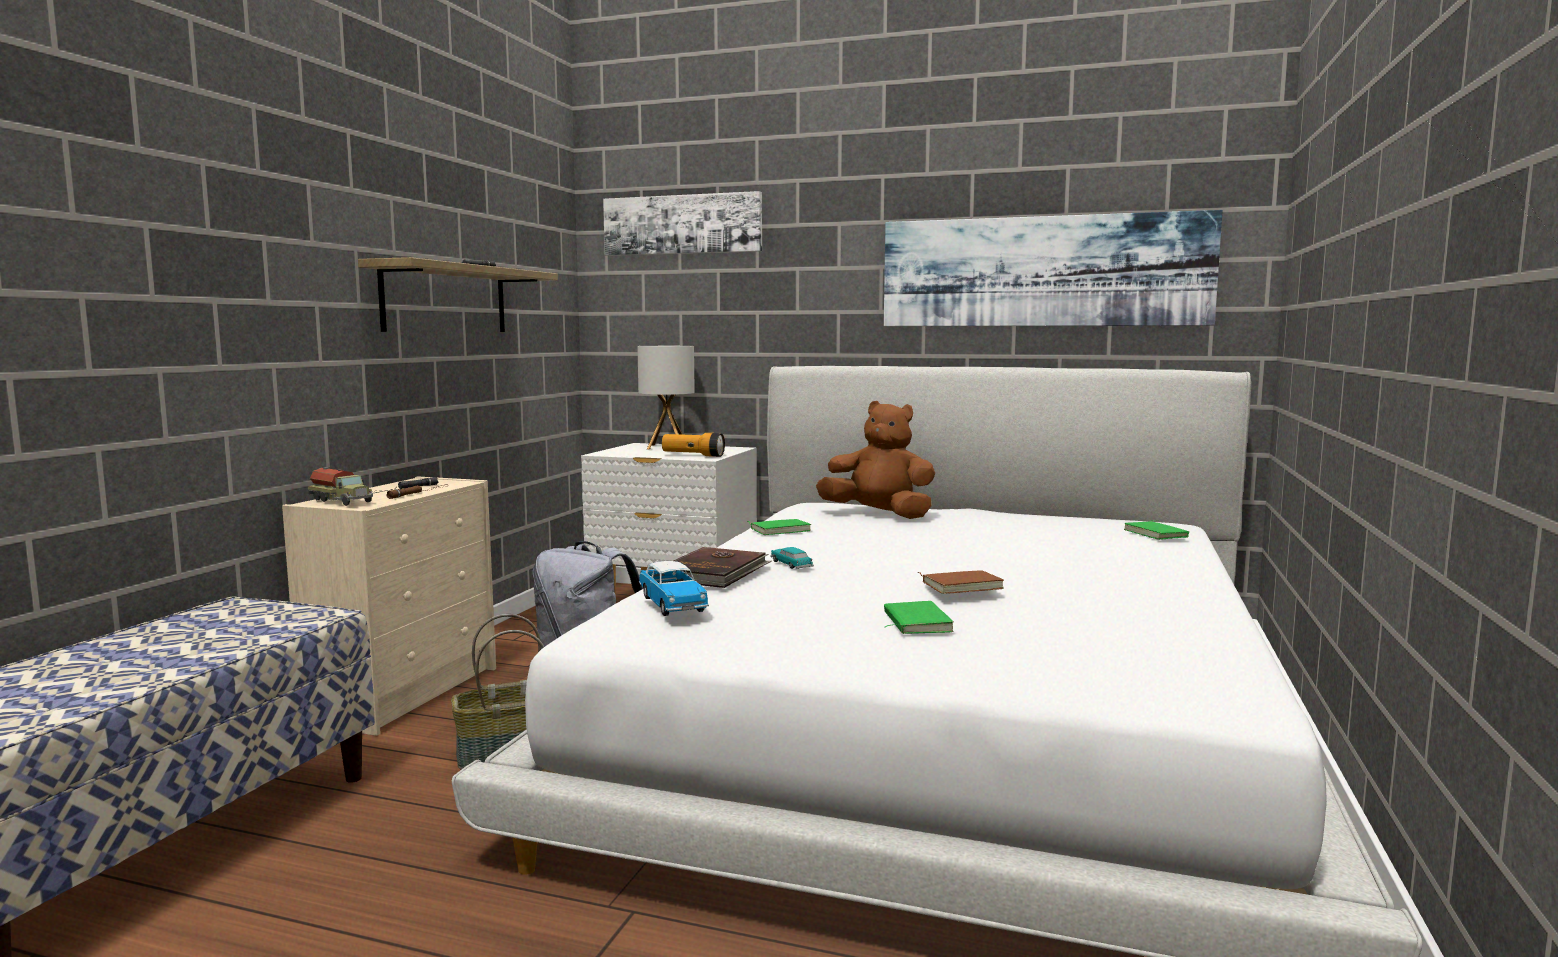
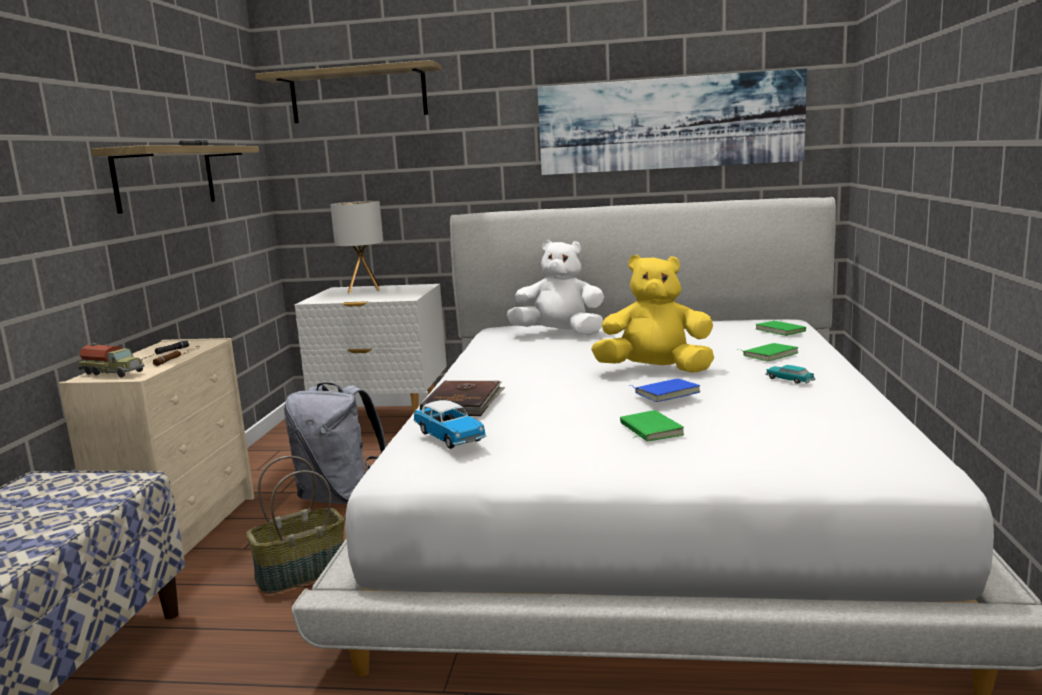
camera: 10 degrees left, 5 degrees up
(682, 225) = (358, 95): picture -> shelf
(693, 455) = (393, 296): flashlight -> none
(780, 530) = (488, 356): green book -> green book (769, 354)
(791, 564) = (519, 387): toy car -> toy car (789, 380)
(879, 515) = (559, 334): brown plush toy -> white plush toy
(961, 585) = (666, 393): brown book -> blue book
(967, 563) = (655, 371): none -> yellow plush toy

